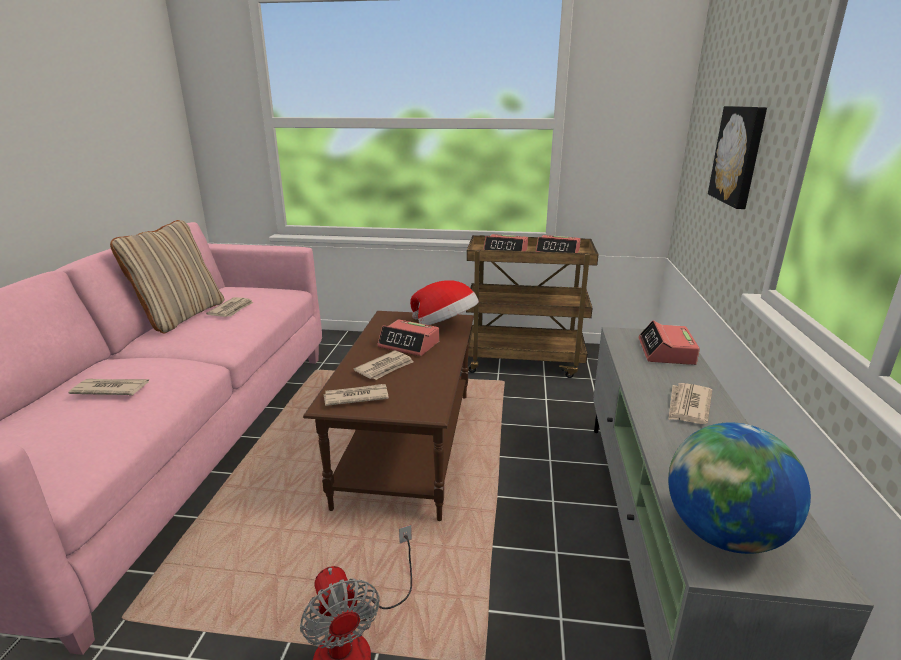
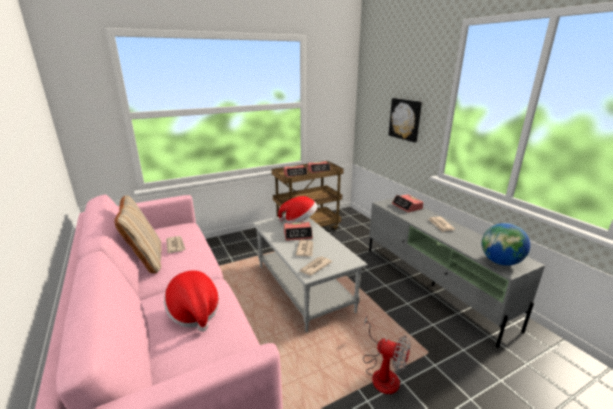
camera: 35 degrees left, 0 degrees up
(111, 389) = (194, 312): newspaper -> hat
(407, 444) = (302, 288): brown coffee table -> grey coffee table

